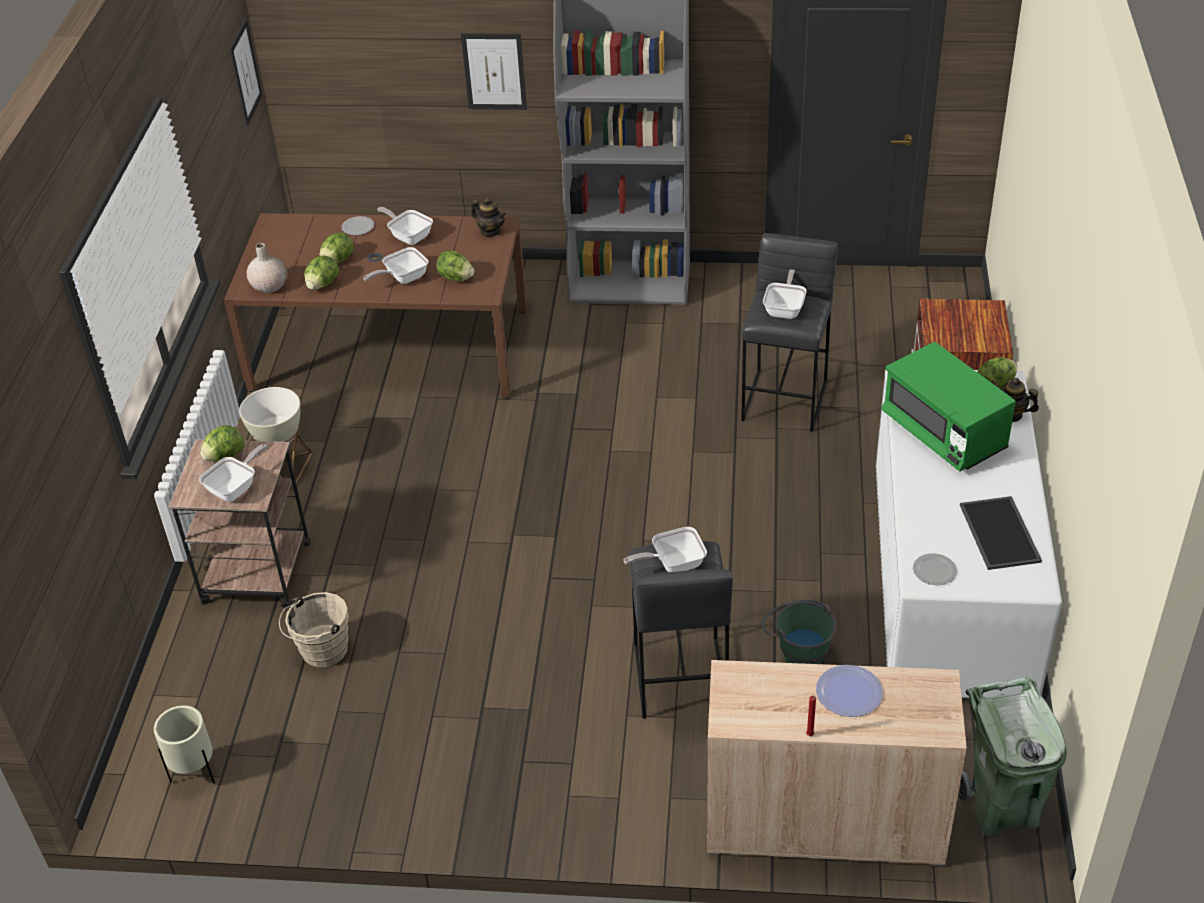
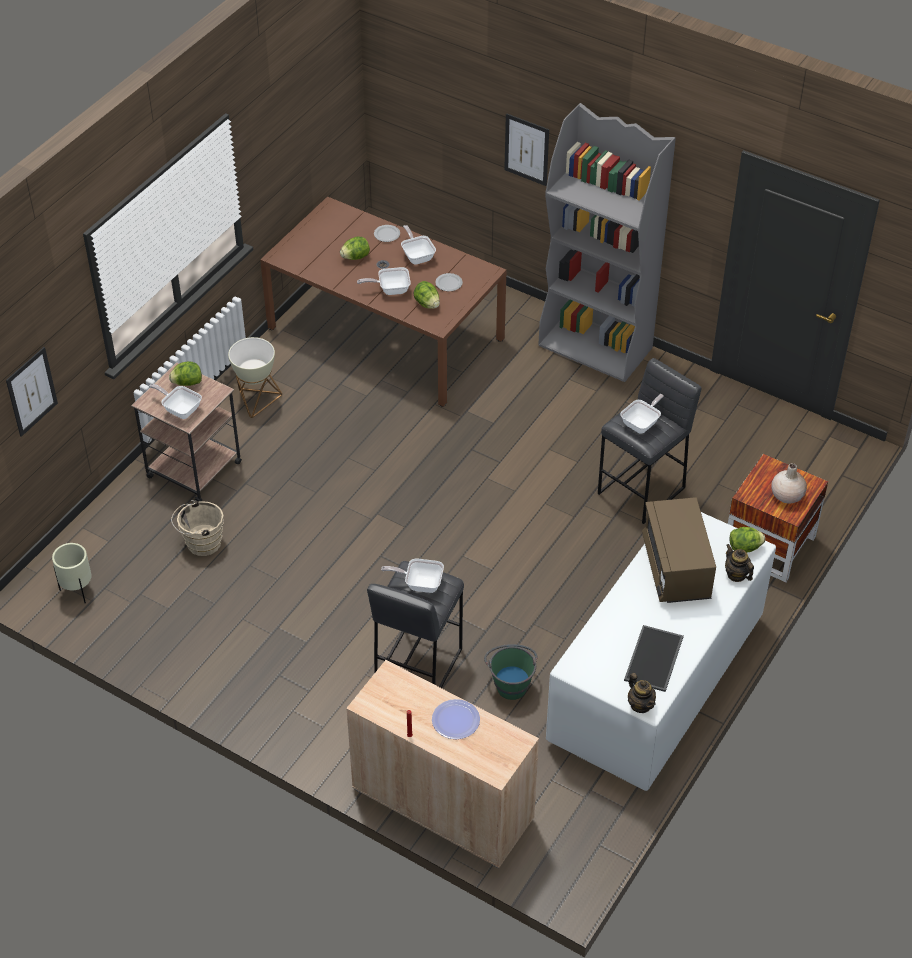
camera: 25 degrees right, 5 degrees up
(236, 488) = (180, 409): frying pan -> frying pan turned 120 degrees counterclockwise
(245, 72) = (341, 90): picture -> picture (31, 391)
(269, 286) = (296, 260): beige vase -> beige vase (786, 495)
(322, 285) = (332, 273): lettuce -> none
(490, 231) = (477, 274): teapot -> teapot (640, 705)
(935, 571) = (586, 665): plate -> plate (449, 283)
(943, 433) = (676, 568): green microwave -> brown microwave
(1001, 808) = (566, 850): green trash can -> none

